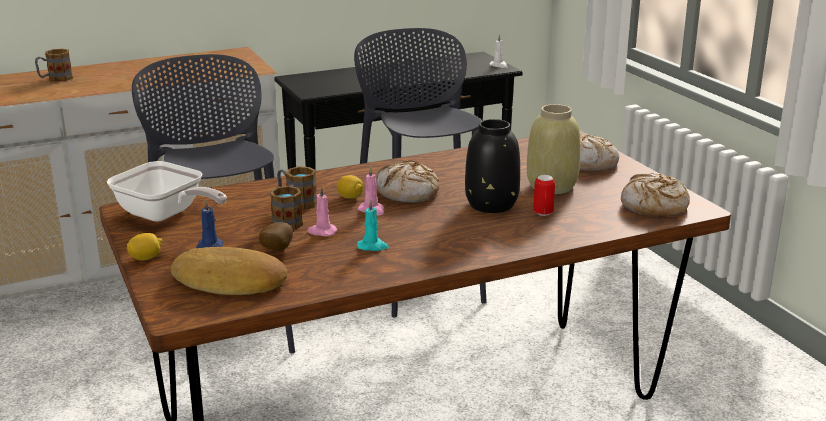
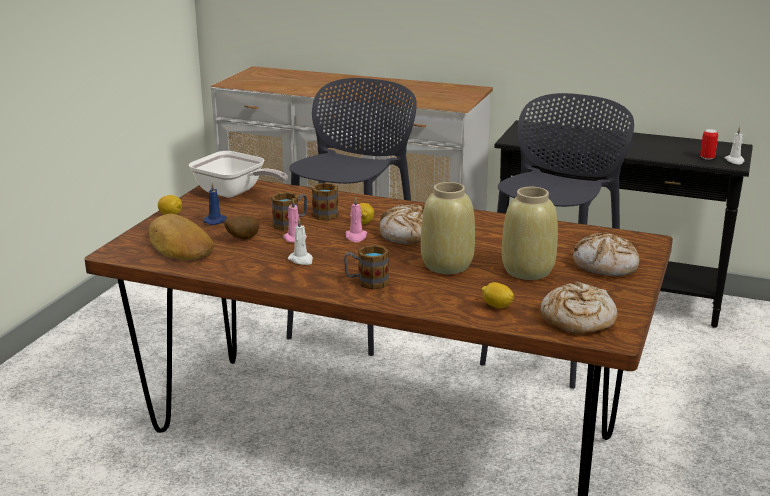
camera: 45 degrees right, 0 degrees up
(55, 79) = (317, 80): mug -> mug (366, 282)
(165, 215) = (234, 193): frying pan -> frying pan turned 45 degrees counterclockwise
(373, 246) = (301, 260): turquoise candle -> white candle
(491, 204) = (447, 265): black vase -> beige vase
(543, 213) = (471, 287): can -> can (707, 158)
(590, 219) = (497, 306): none -> lemon

